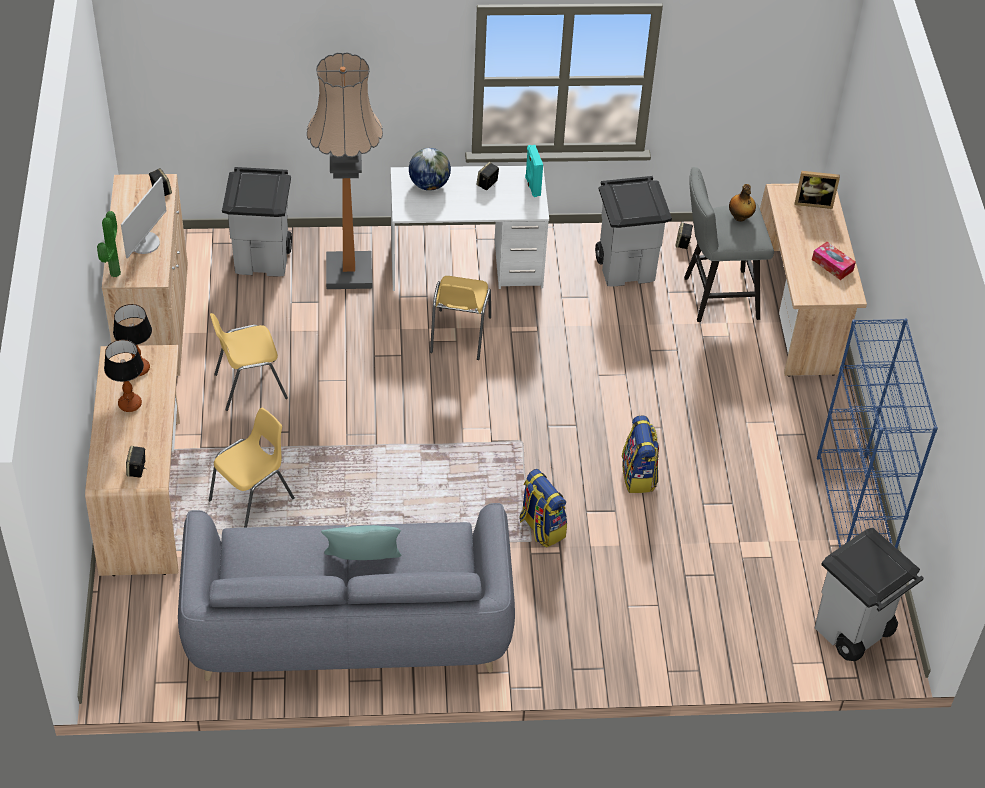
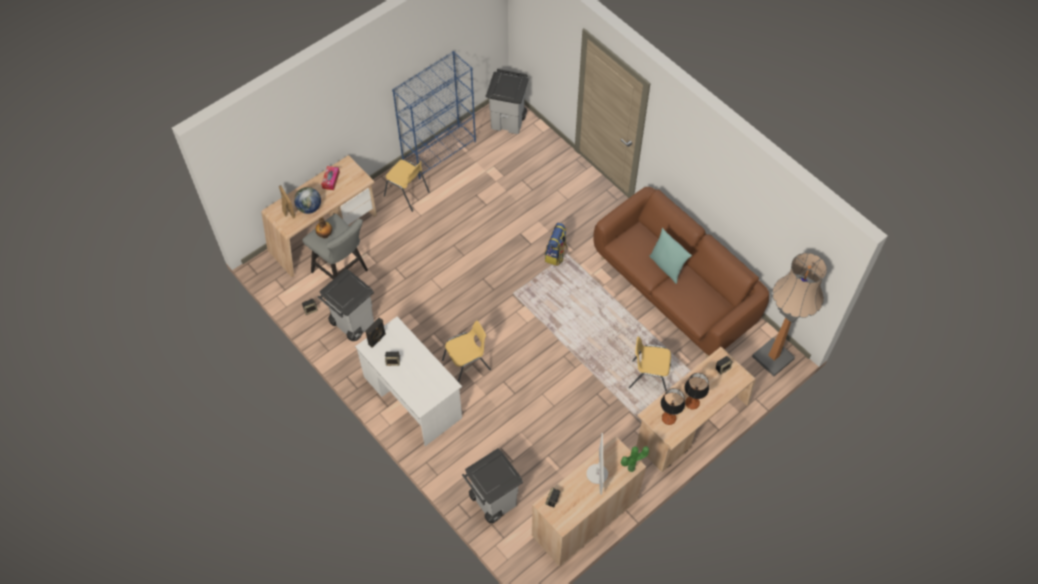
camera: 125 degrees left, 10 degrees up
(144, 243) = (597, 474): monitor -> monitor turned 105 degrees clockwise
(249, 385) = (585, 434): yellow chair -> yellow chair (407, 194)
(349, 272) = (466, 449): floor lamp -> floor lamp (773, 358)
(349, 625) = (675, 289): grey sofa -> brown sofa
(429, 184) = (417, 388): globe -> globe (309, 208)
(532, 186) = (377, 339): turquoise speaker -> black speaker
(639, 475) = (491, 236): backpack -> none

